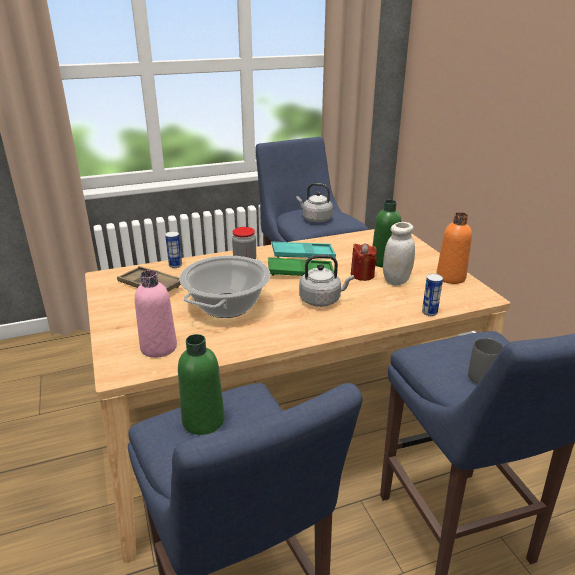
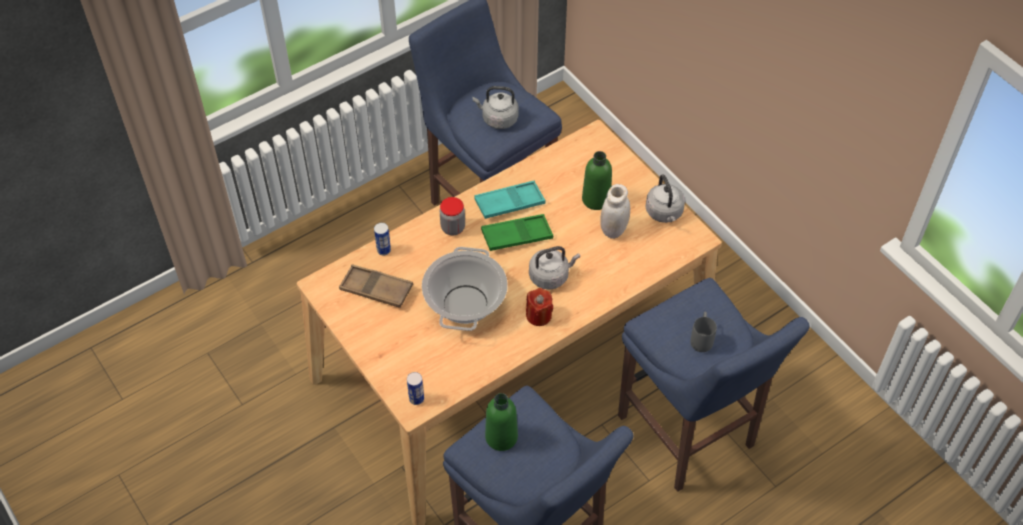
camera: 15 degrees left, 25 degrees up
(158, 347) = (431, 372): pink bottle -> none
(362, 275) = (579, 227): red candle -> red candle (538, 315)
(429, 312) = (651, 273): can -> can (416, 399)
(450, 277) = (664, 213): orange bottle -> grey kettle

